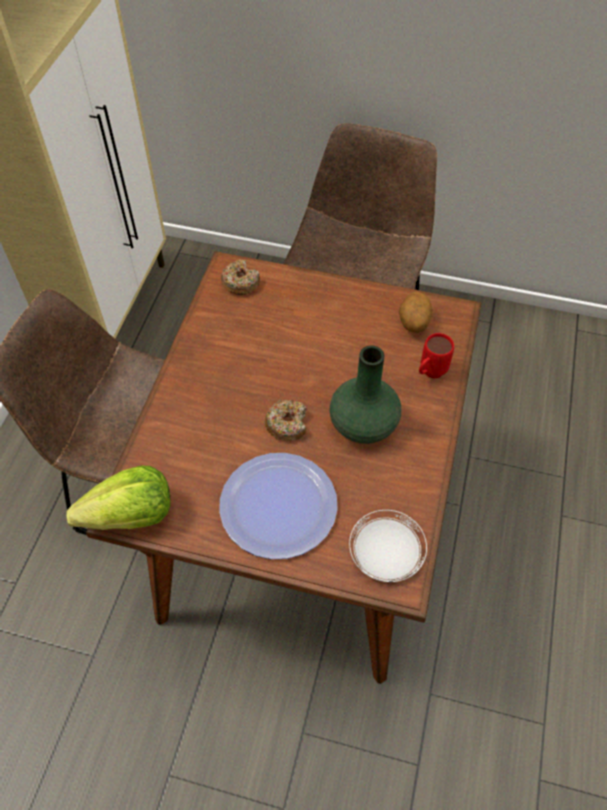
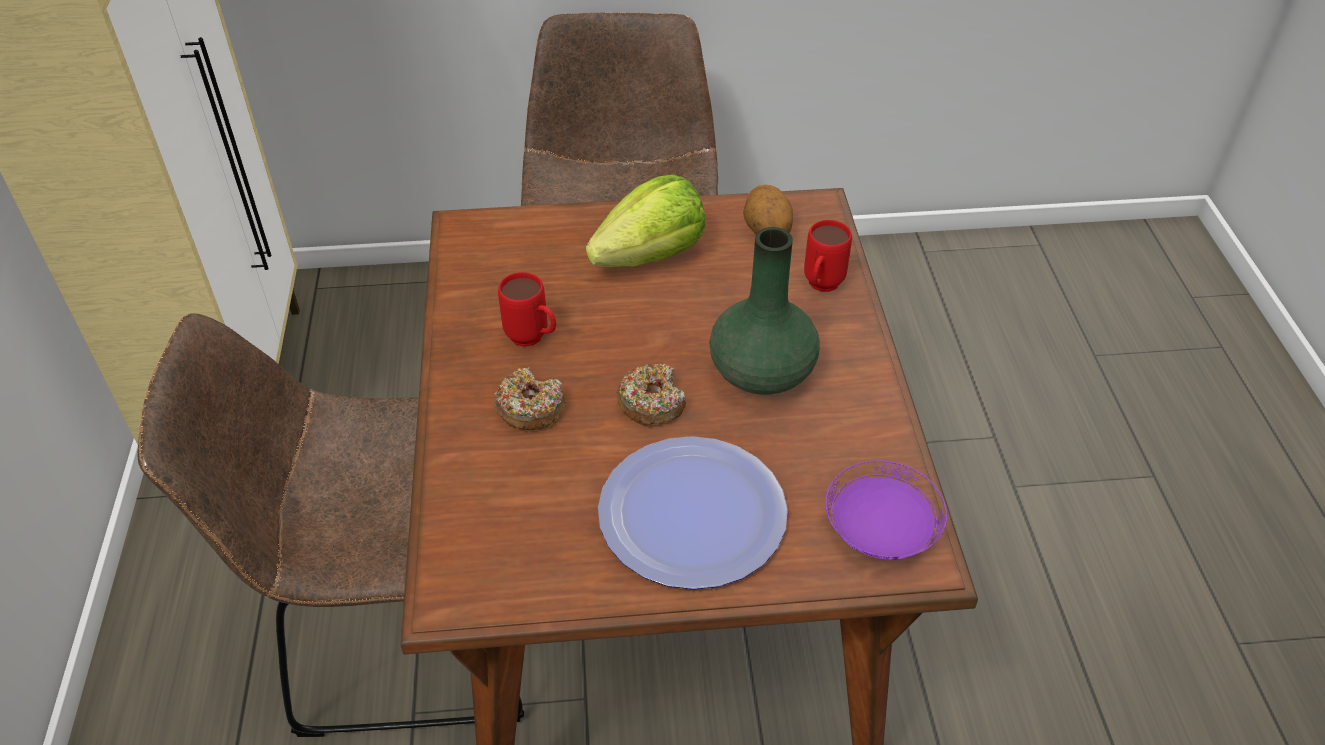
camera: 20 degrees left, 10 degrees down
(131, 516) = (467, 596): lettuce -> lettuce (651, 256)
(236, 360) = (533, 340): none -> red mug
(240, 282) = (492, 240): donut -> donut (530, 408)
(385, 554) = (879, 531): white plate -> purple plate

